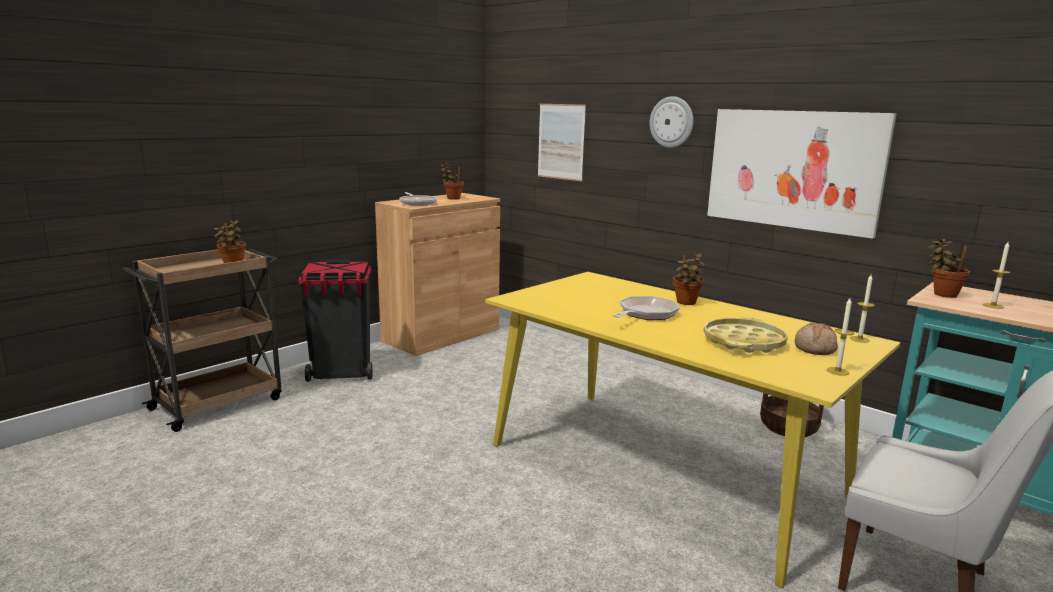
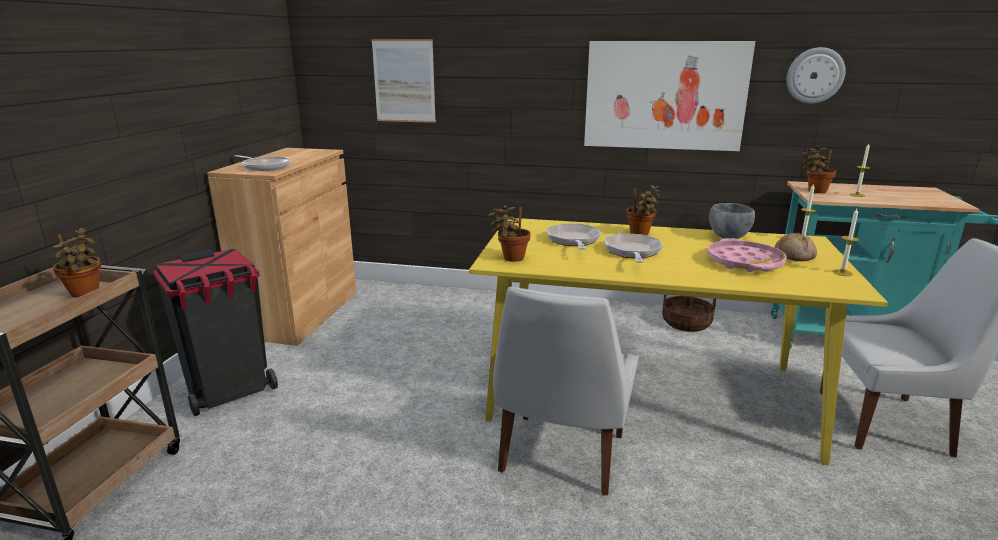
camera: 30 degrees left, 5 degrees up
(452, 198) = (291, 156): potted plant -> potted plant (511, 258)
(523, 488) = (560, 456): none -> white chair
(609, 297) = (573, 241): none -> frying pan
(672, 122) = (537, 55): wall clock -> wall clock (815, 75)
(743, 342) = (744, 262): yellow tray -> pink tray
(775, 321) = (728, 237): none -> grey bowl

